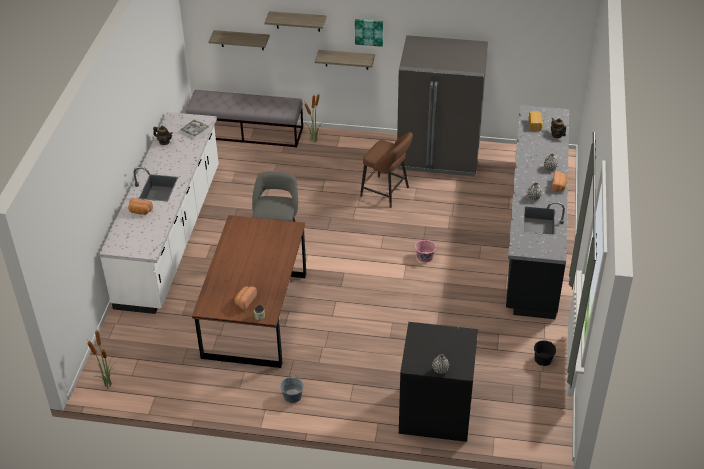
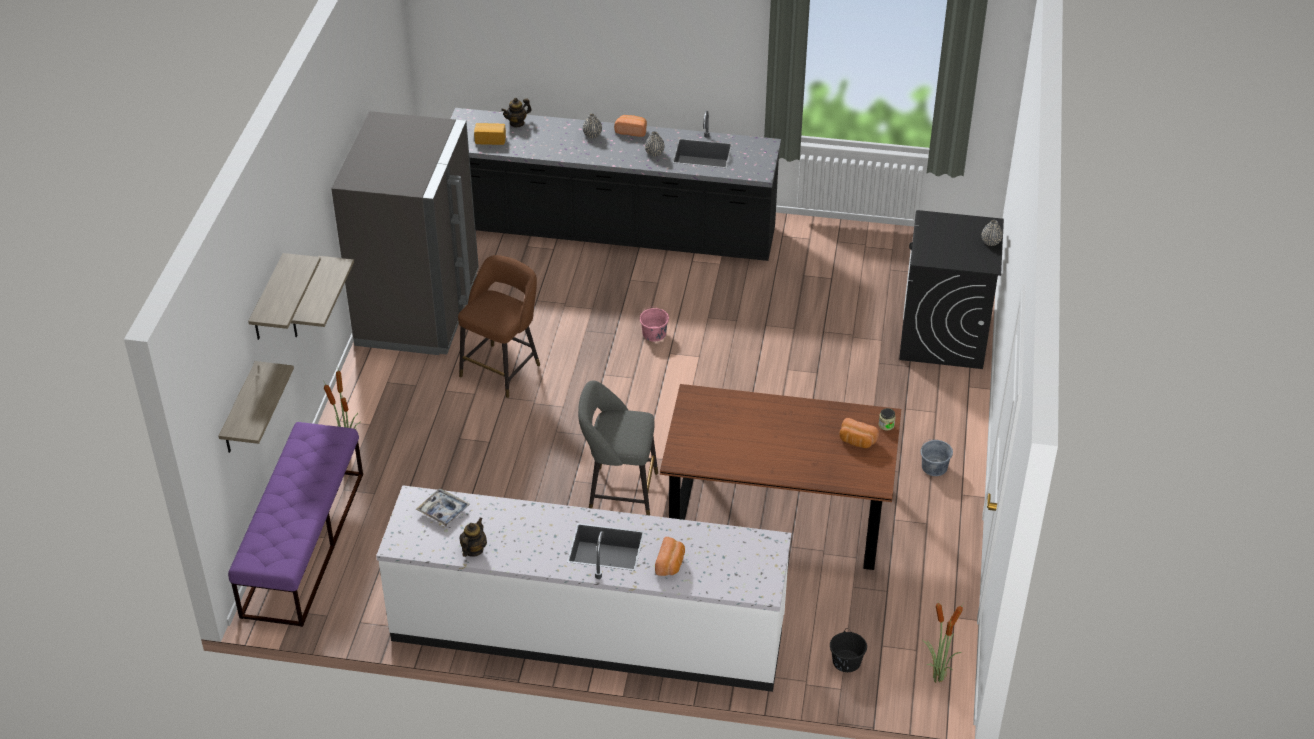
camera: 90 degrees left, 0 degrees up
(247, 132) = (303, 543): grey bench -> purple bench
(369, 32) = (309, 227): picture -> none
(543, 359) = (845, 242): black bucket -> black bucket (846, 661)

